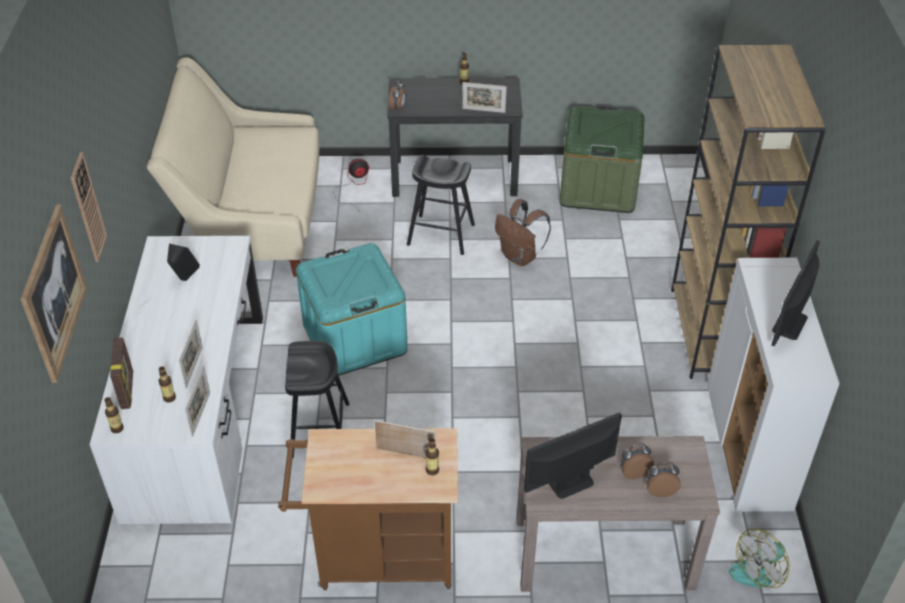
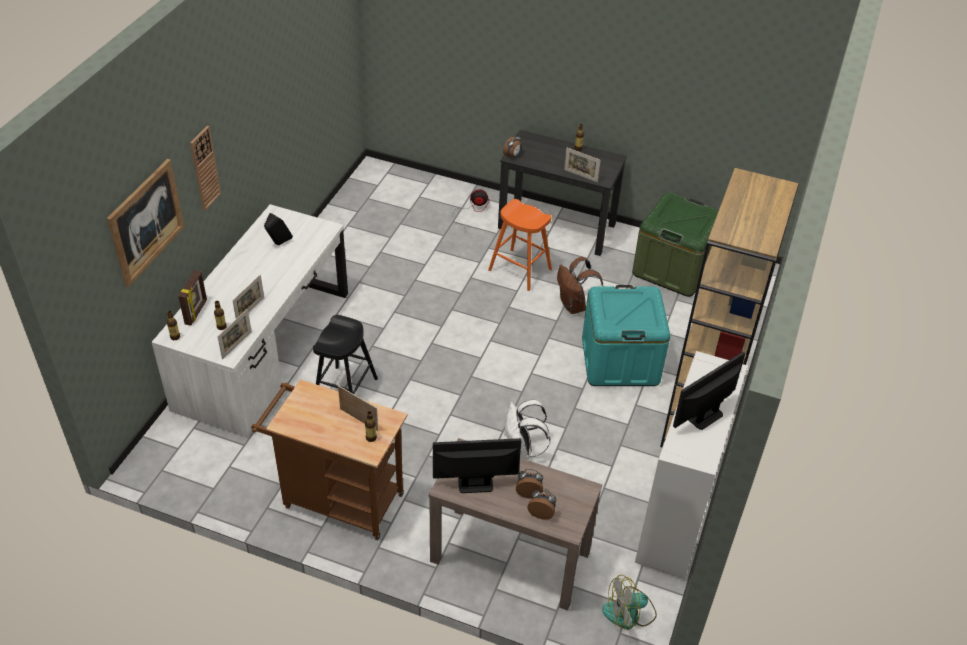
camera: 20 degrees right, 0 degrees up
(253, 221) = (379, 217): beige sofa -> none
(355, 338) = (408, 331): turquoise storage box -> turquoise storage box (620, 360)
(441, 235) = (520, 270): black stool -> orange stool
(551, 431) = (521, 451): none -> white backpack

